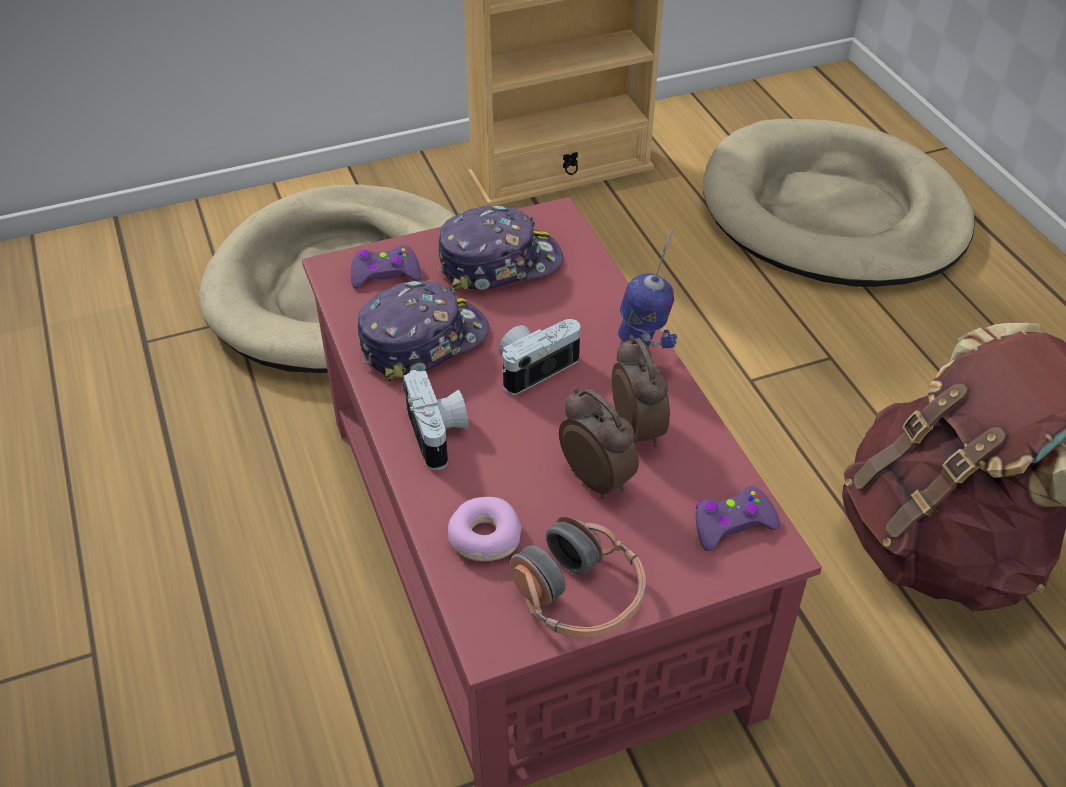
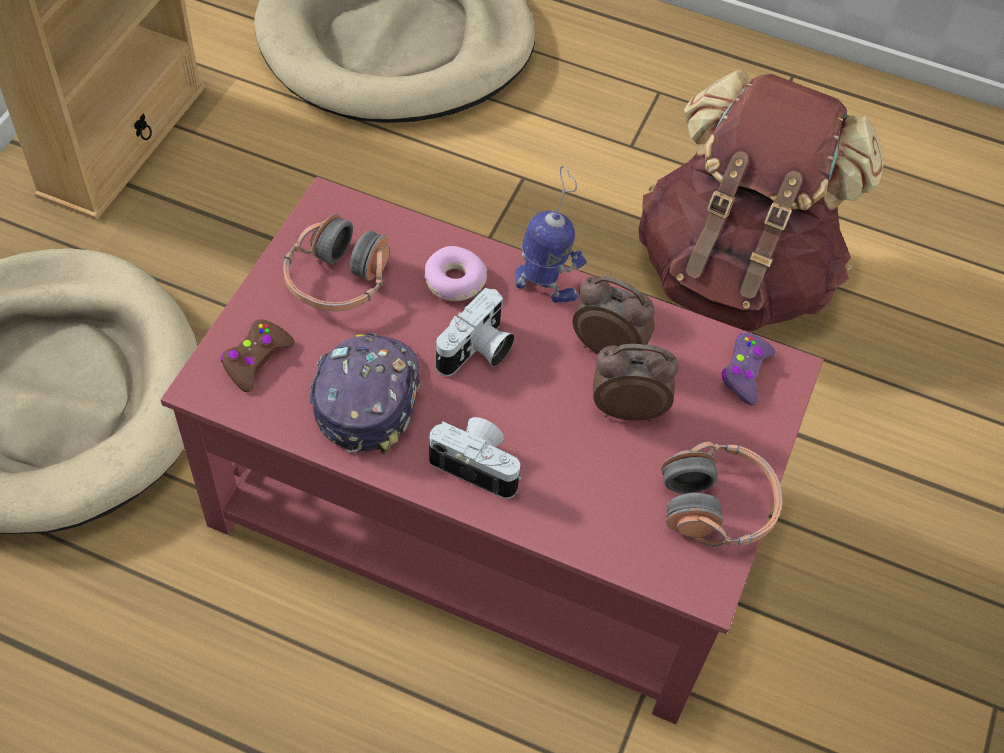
camera: 50 degrees left, 10 degrees up
(385, 274) = (256, 359): purple game controller -> brown game controller
(484, 537) = (609, 518): donut -> donut (454, 281)
(499, 263) = (338, 280): cap -> headphones
(534, 366) = (477, 352): camera -> camera turned 150 degrees counterclockwise

